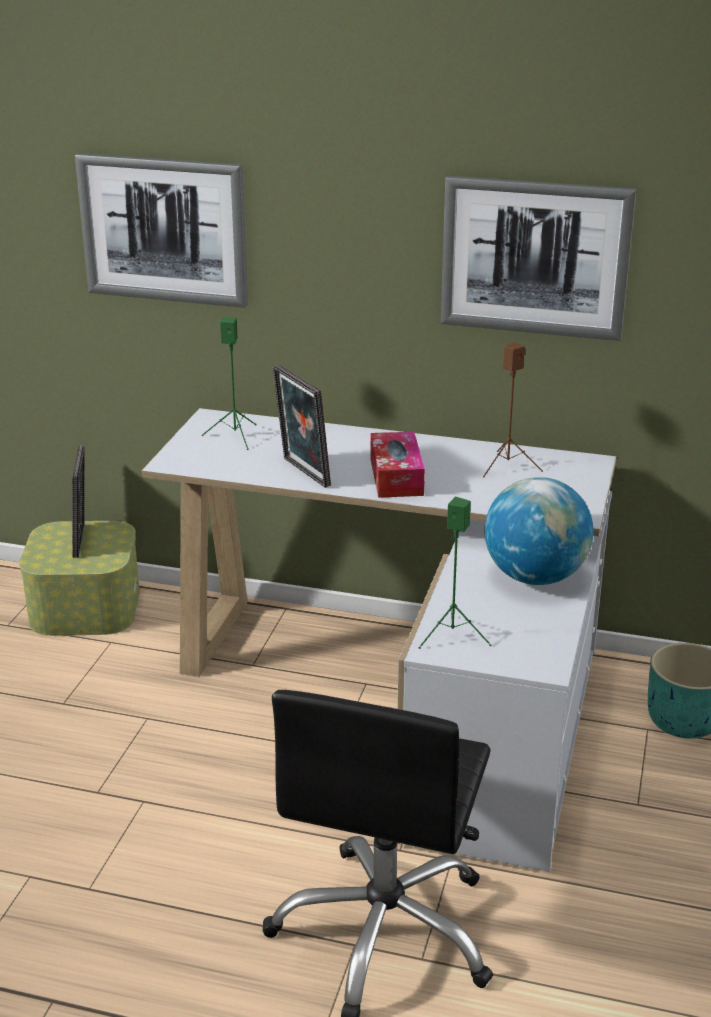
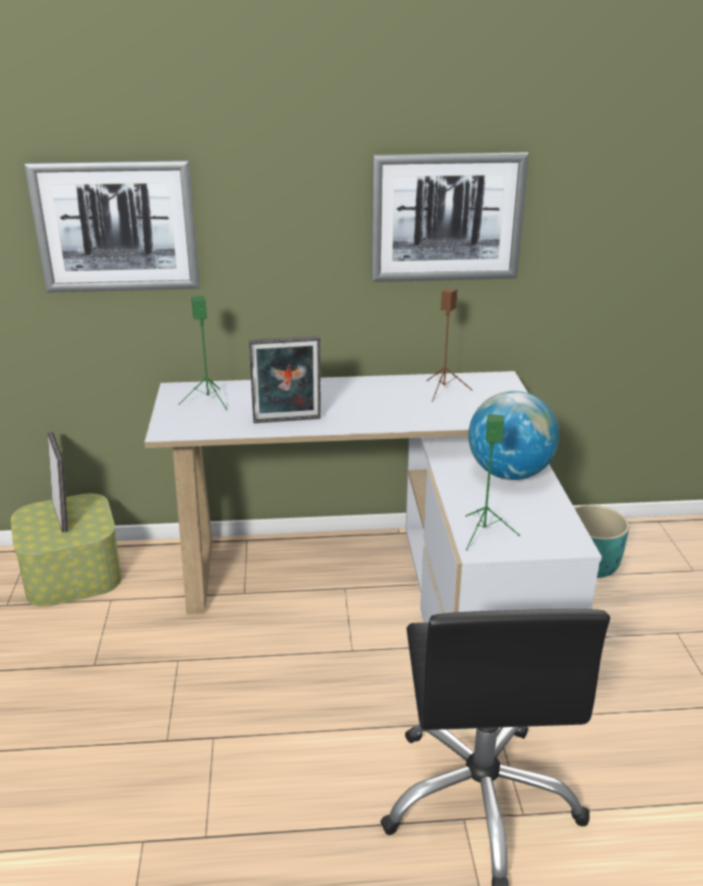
camera: 20 degrees left, 0 degrees up
(302, 473) = (287, 421): picture frame -> picture frame turned 45 degrees counterclockwise
(396, 476) = (365, 412): tissue box -> none

